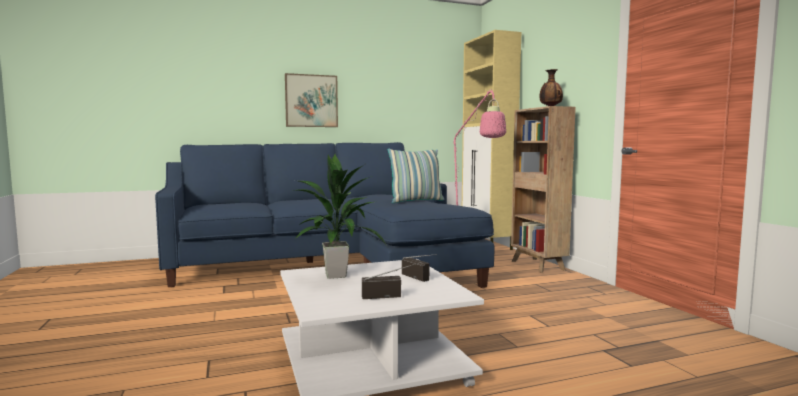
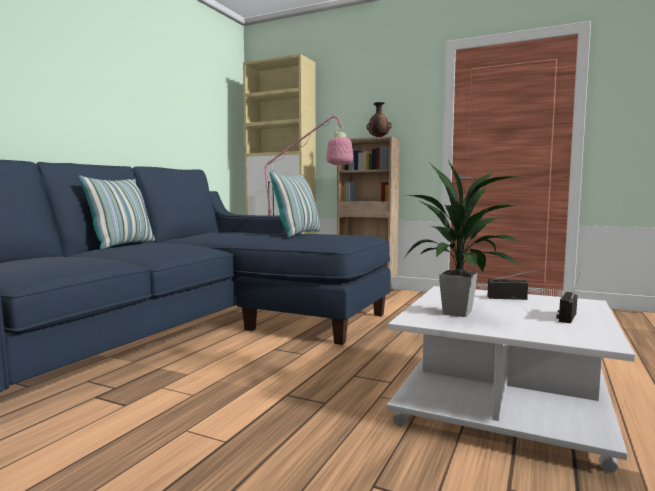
camera: 45 degrees left, 0 degrees up
(305, 199) = (122, 245): none -> pillow
(311, 101) = (80, 103): picture -> none

